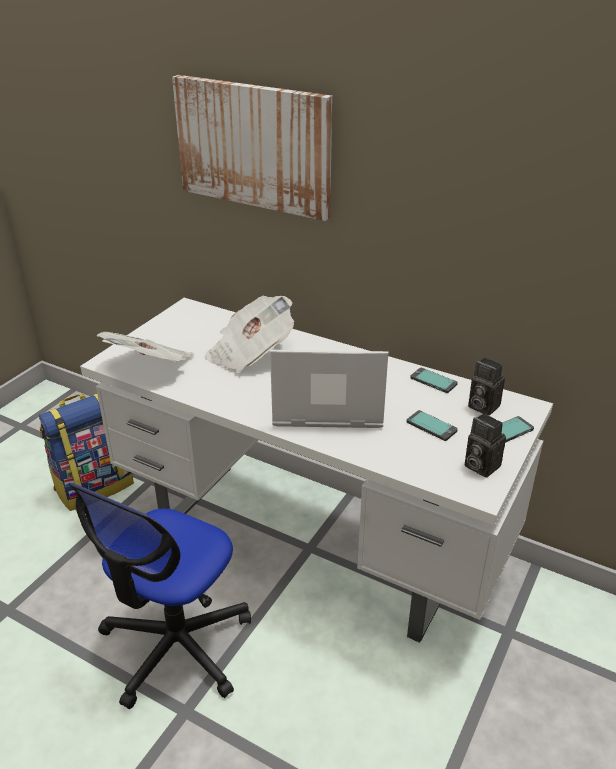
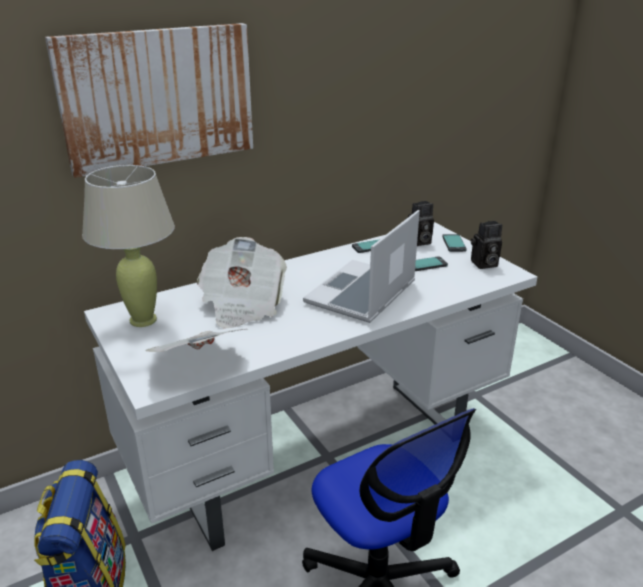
camera: 60 degrees left, 5 degrees down
(190, 323) = (143, 320): none -> beige table lamp

